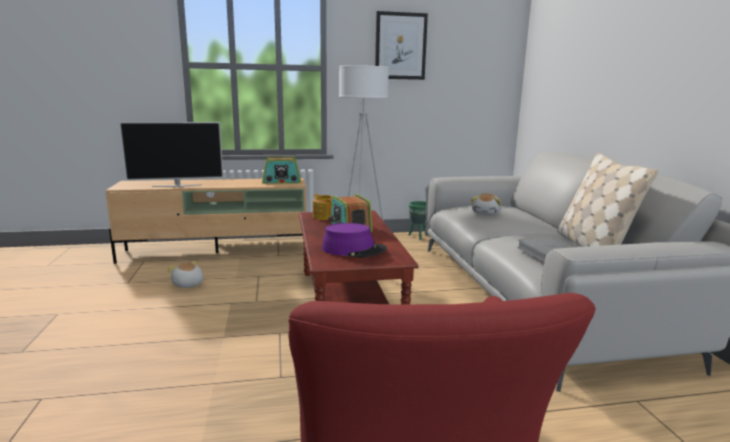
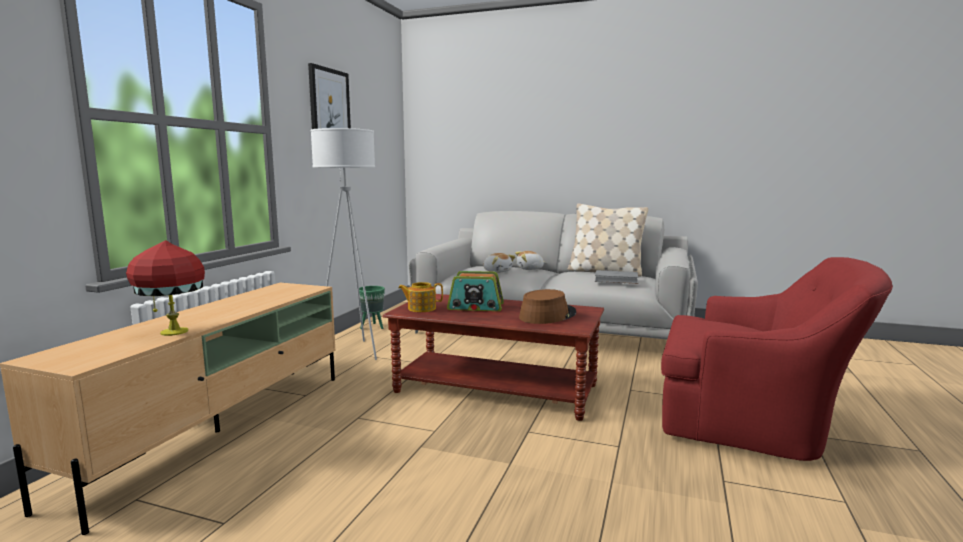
camera: 60 degrees left, 5 degrees down
(177, 185) = (173, 331): television -> red table lamp
(188, 284) = (316, 468): plush toy -> plush toy (530, 269)
(281, 181) = (282, 290): radio -> none
(354, 249) = (547, 315): purple hat -> brown hat

